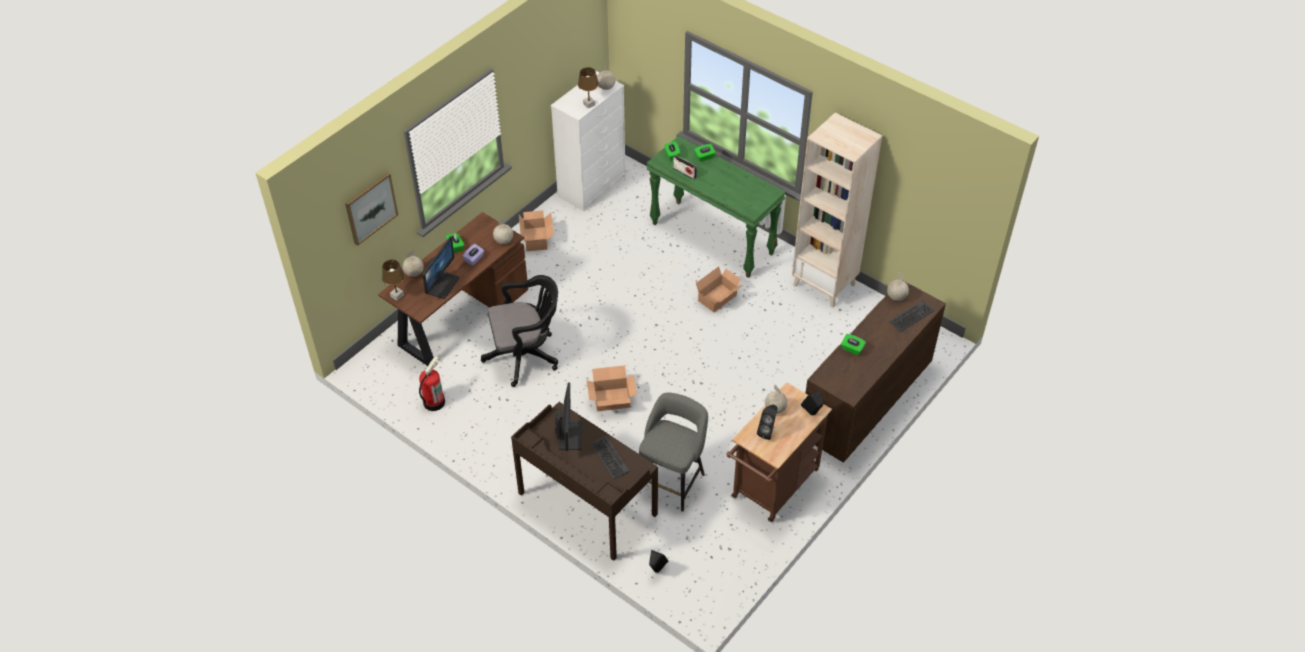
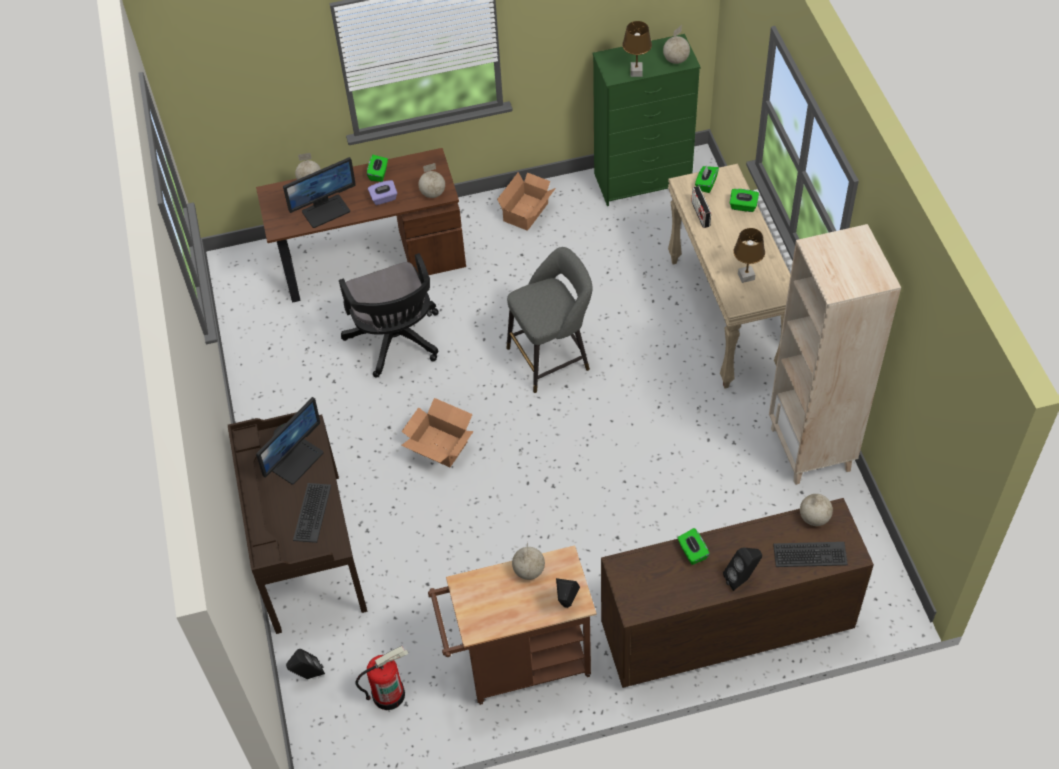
camera: 40 degrees right, 5 degrees up
(370, 208) = (267, 81): picture -> none
(397, 295) = (272, 199): brown table lamp -> brown table lamp (746, 276)
(434, 402) = (262, 341): fire extinguisher -> fire extinguisher (388, 694)
(526, 355) = (396, 342): black office chair -> black office chair turned 45 degrees clockwise
(592, 186) = (643, 180): white dresser -> green dresser
(672, 480) = (418, 581): grey stool -> grey stool (552, 357)
(713, 238) = (726, 317): green console table -> beige console table
(719, 298) = (666, 394): cardboard box -> none
(767, 431) = (494, 593): black speaker -> black speaker (742, 579)

